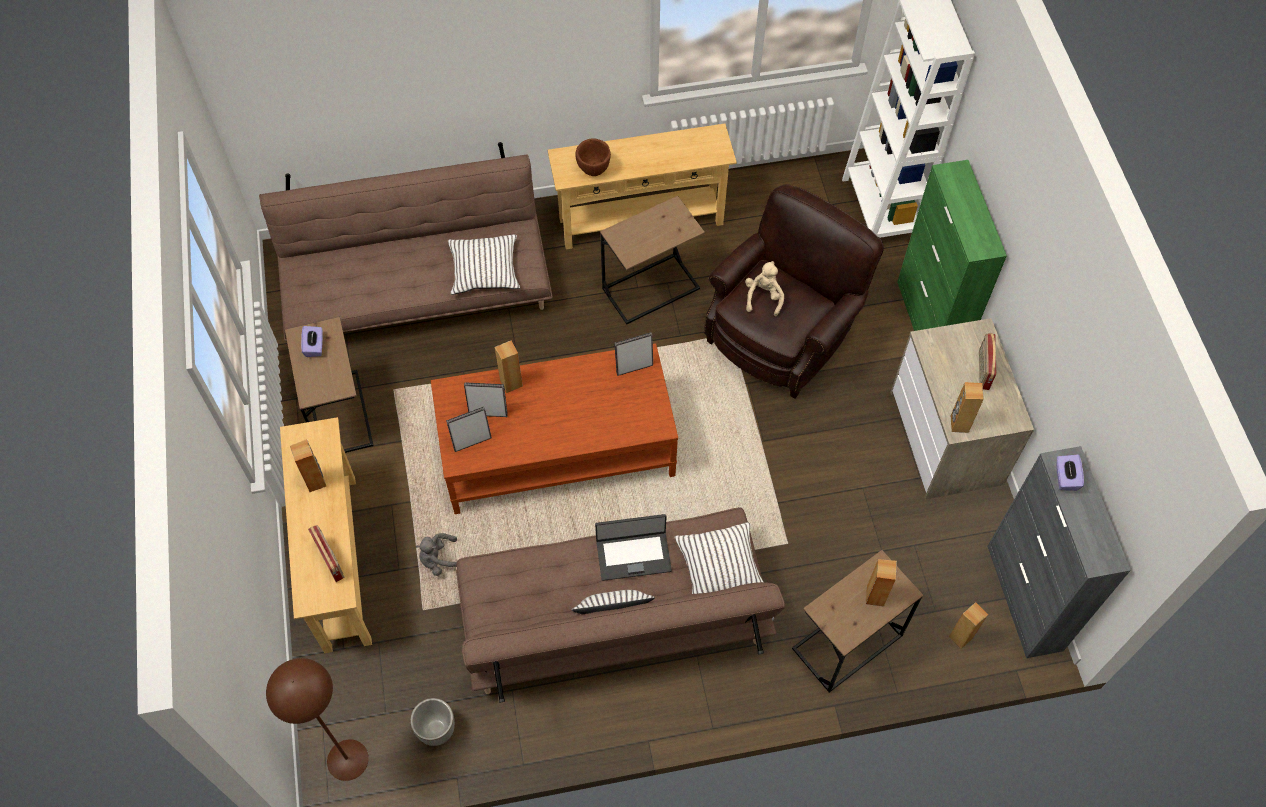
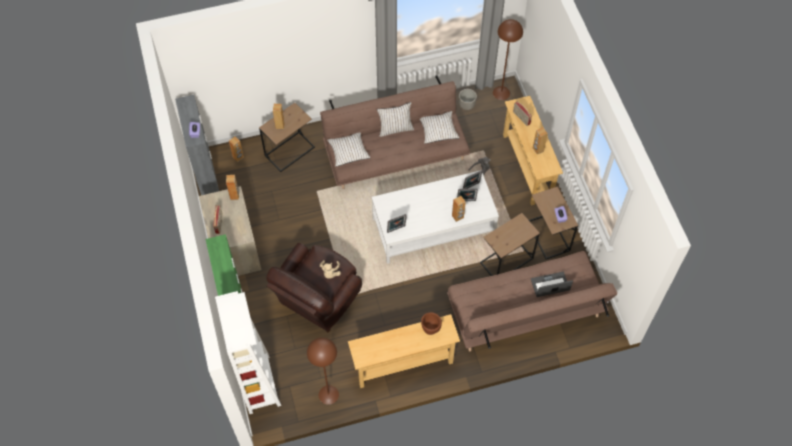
camera: 175 degrees right, 0 degrees up
(484, 270) = (485, 291): white pillow -> white pillow (438, 130)
(556, 448) = (433, 227): brown coffee table -> white coffee table
(633, 555) = (388, 153): laptop -> laptop (550, 285)
(651, 288) = (393, 320): brown side table -> brown side table (506, 260)
(766, 188) = (328, 394): none -> brown floor lamp

